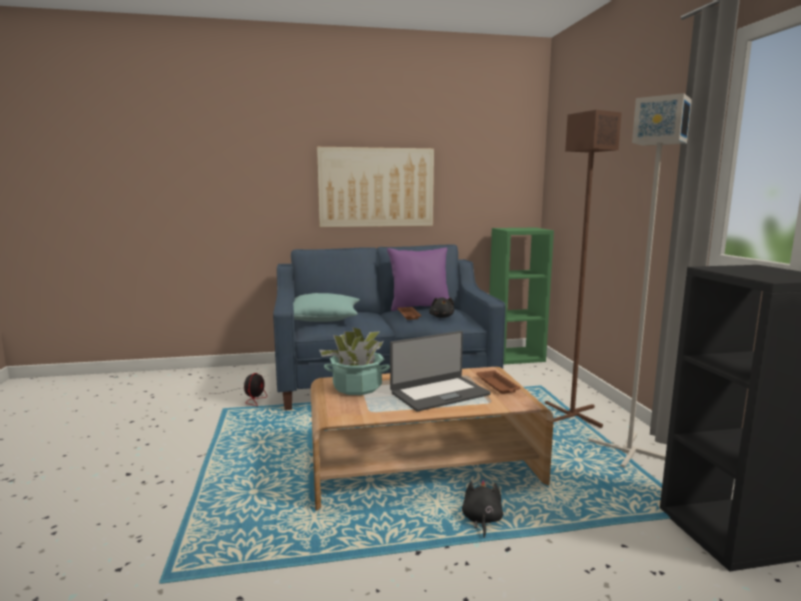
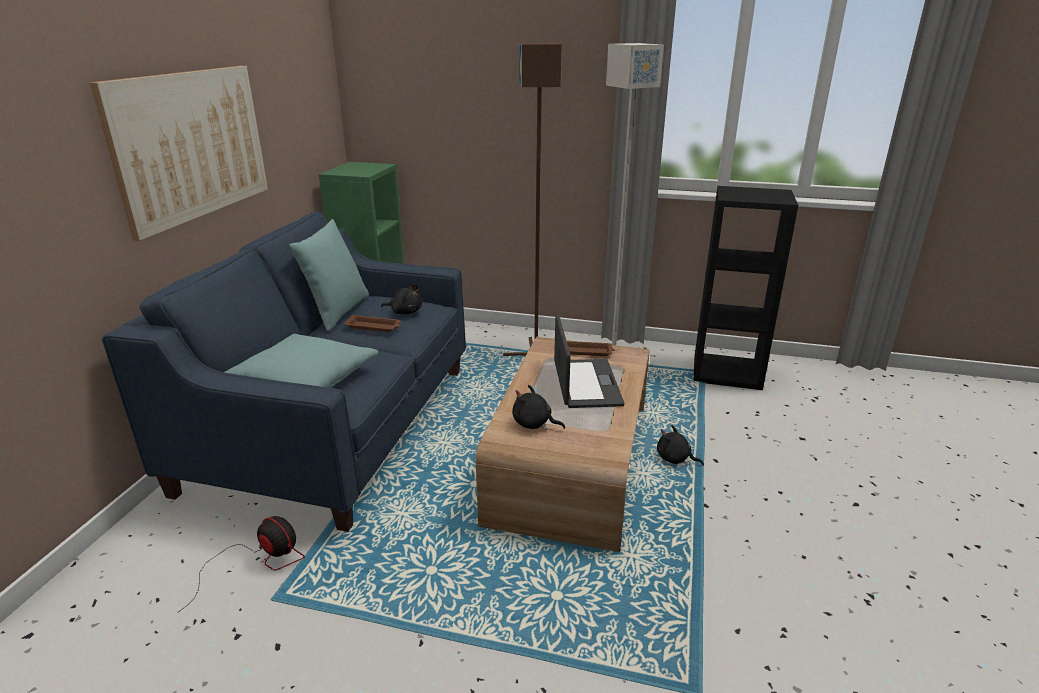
camera: 65 degrees left, 15 degrees up
(357, 387) = (534, 424): potted plant -> black plush toy
(419, 307) = (337, 312): purple pillow -> turquoise pillow

